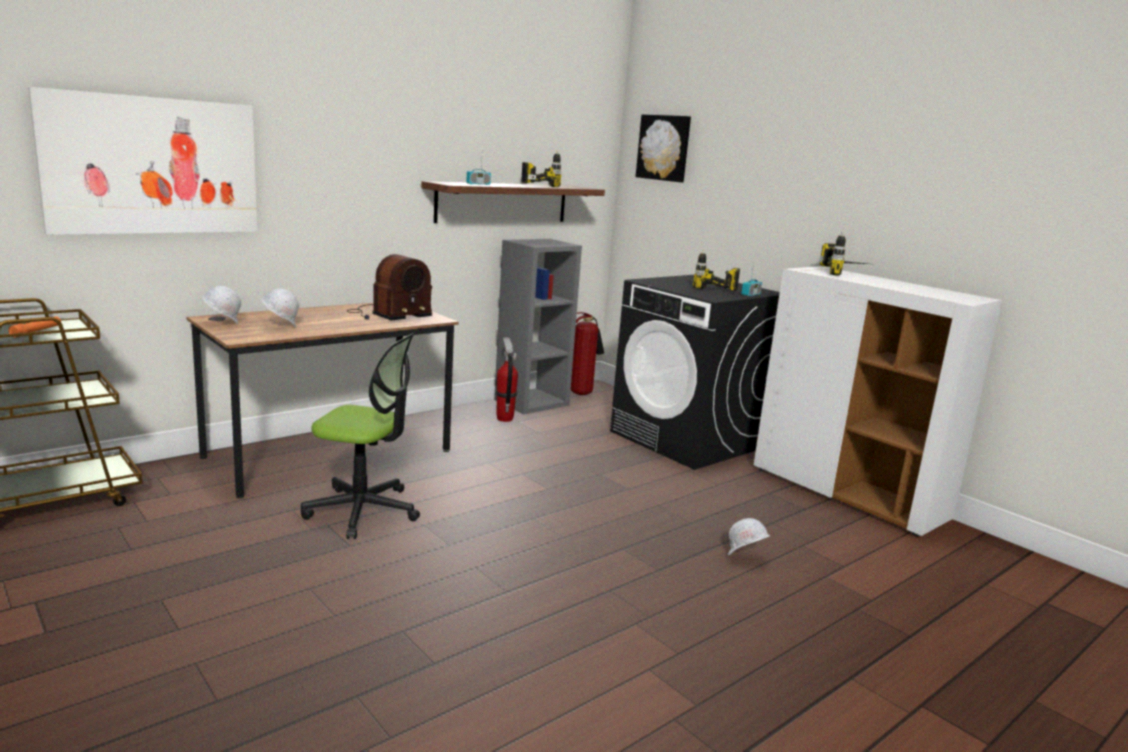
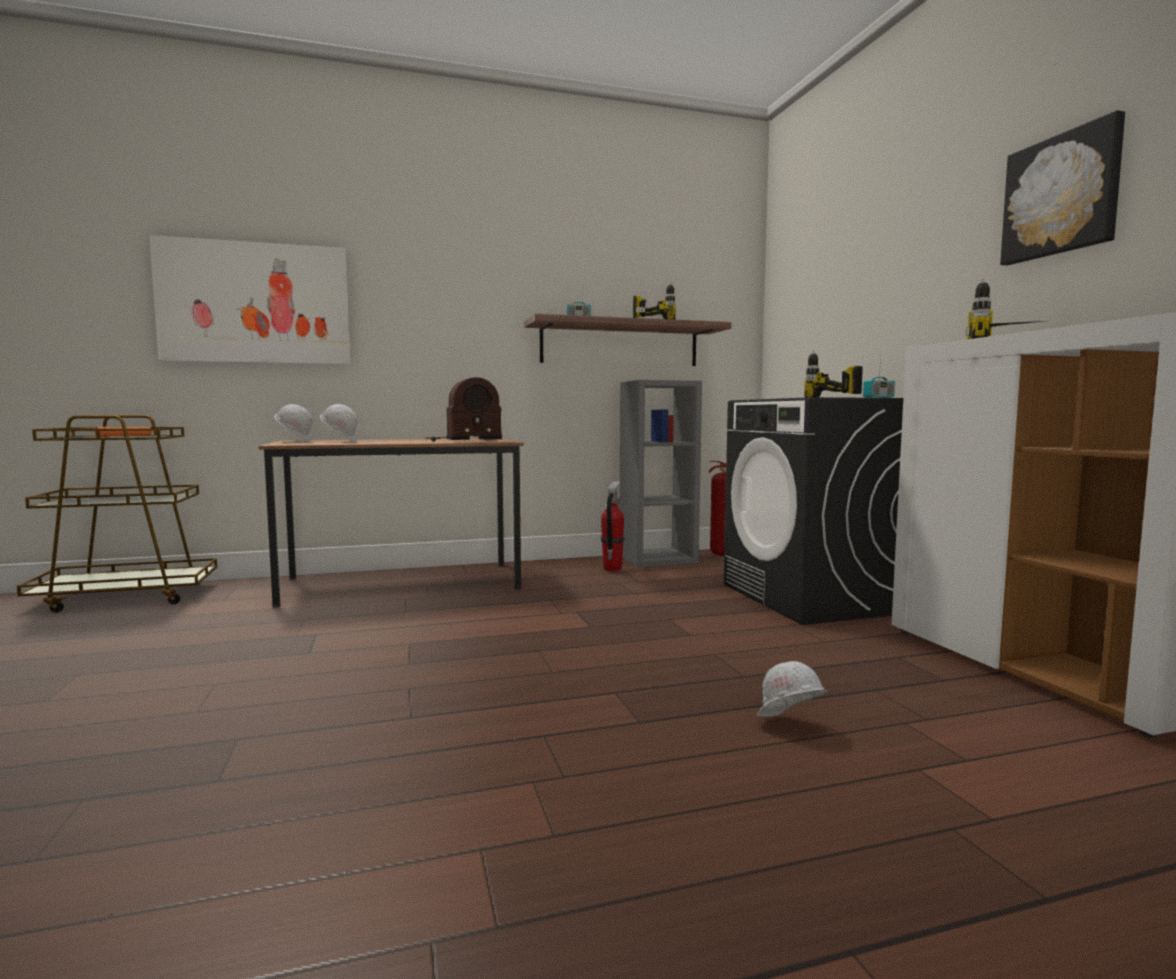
camera: 25 degrees right, 10 degrees down
(363, 511) = (367, 626): office chair -> none
(664, 148) = (802, 271): picture -> picture (1062, 195)

